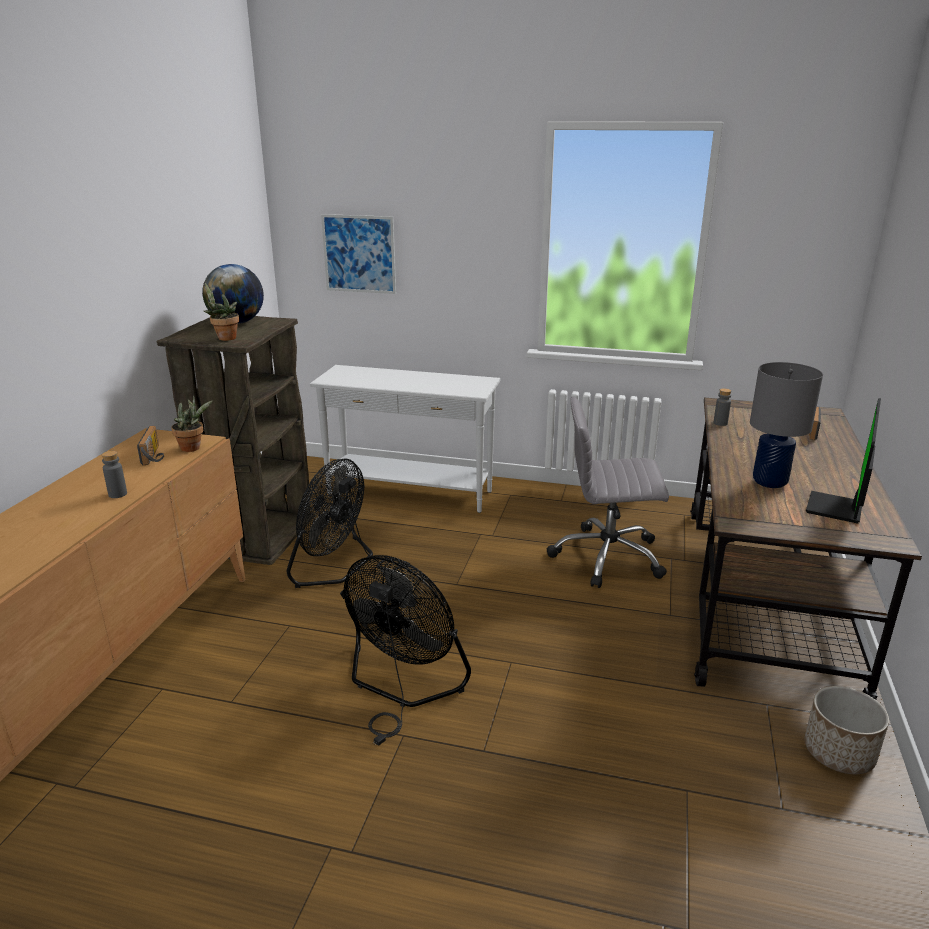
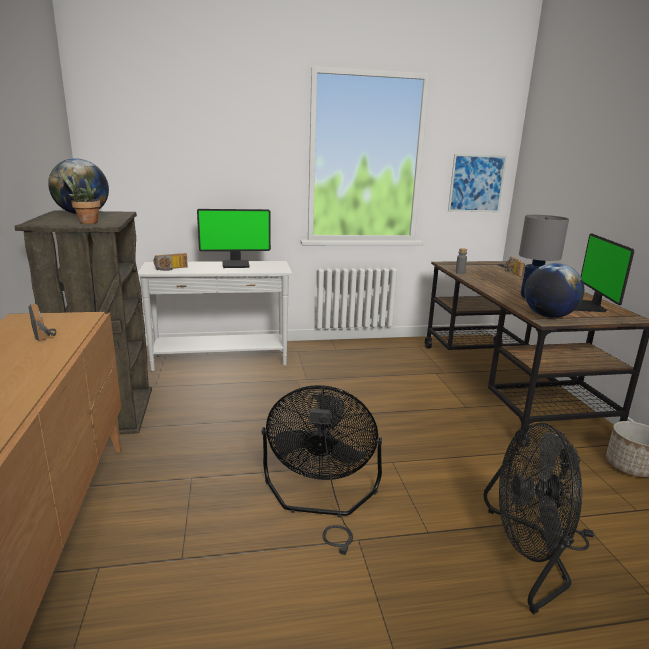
camera: 25 degrees left, 5 degrees down
(118, 494) = (35, 366): grey bottle -> none
(193, 448) = (81, 322): potted plant -> none
(347, 564) = (208, 419): black fan -> black fan (533, 553)
(352, 379) = (171, 269): none -> radio
(359, 254) = (159, 169): picture -> picture (476, 183)
(431, 378) = (236, 264): none -> monitor
(607, 557) = (396, 379): grey office chair -> none
(751, 516) = (548, 316): none -> globe

